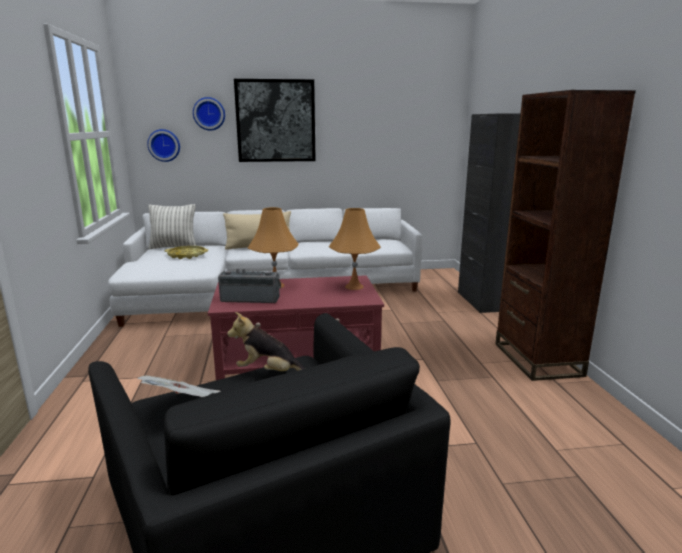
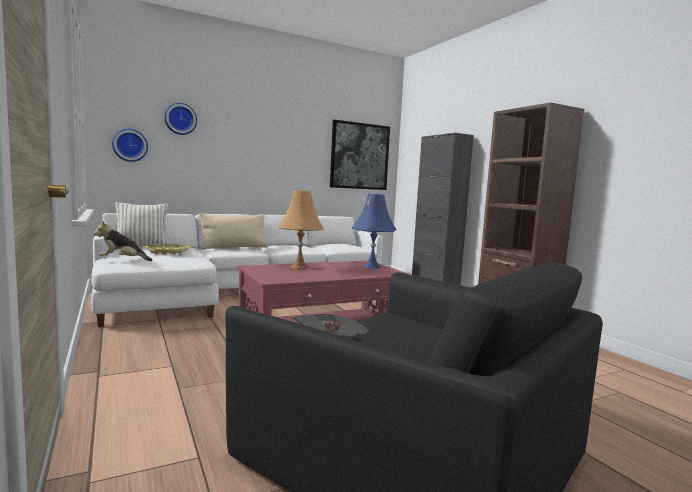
camera: 20 degrees left, 10 degrees down
(251, 299) = (290, 275): radio -> none
(269, 372) = (377, 322): plush toy -> plush toy (122, 260)
(276, 121) = (244, 132): picture -> picture (359, 156)
(354, 286) = (372, 266): orange table lamp -> blue table lamp

